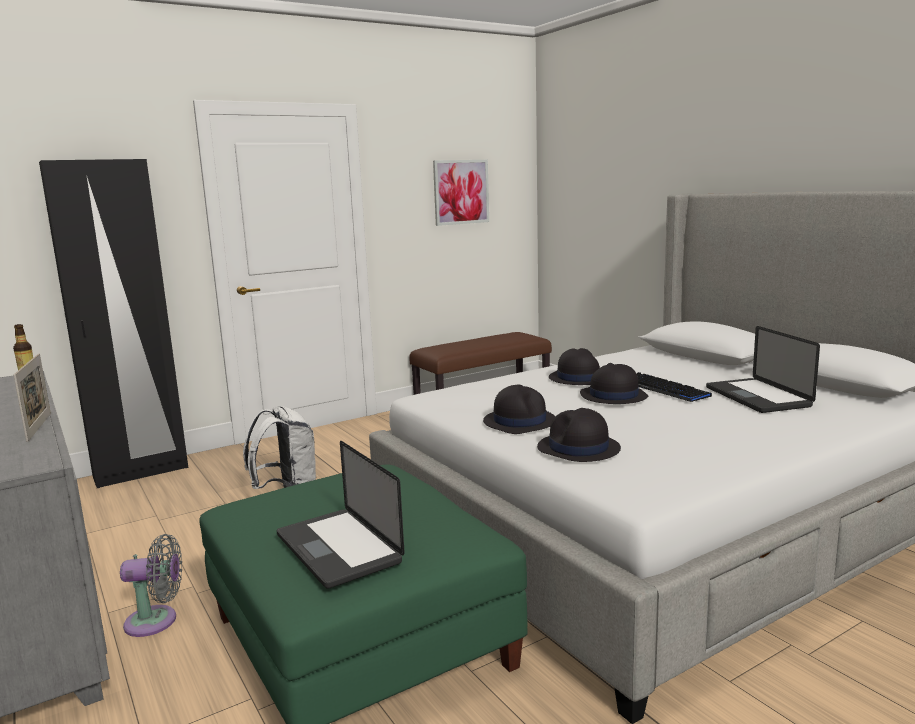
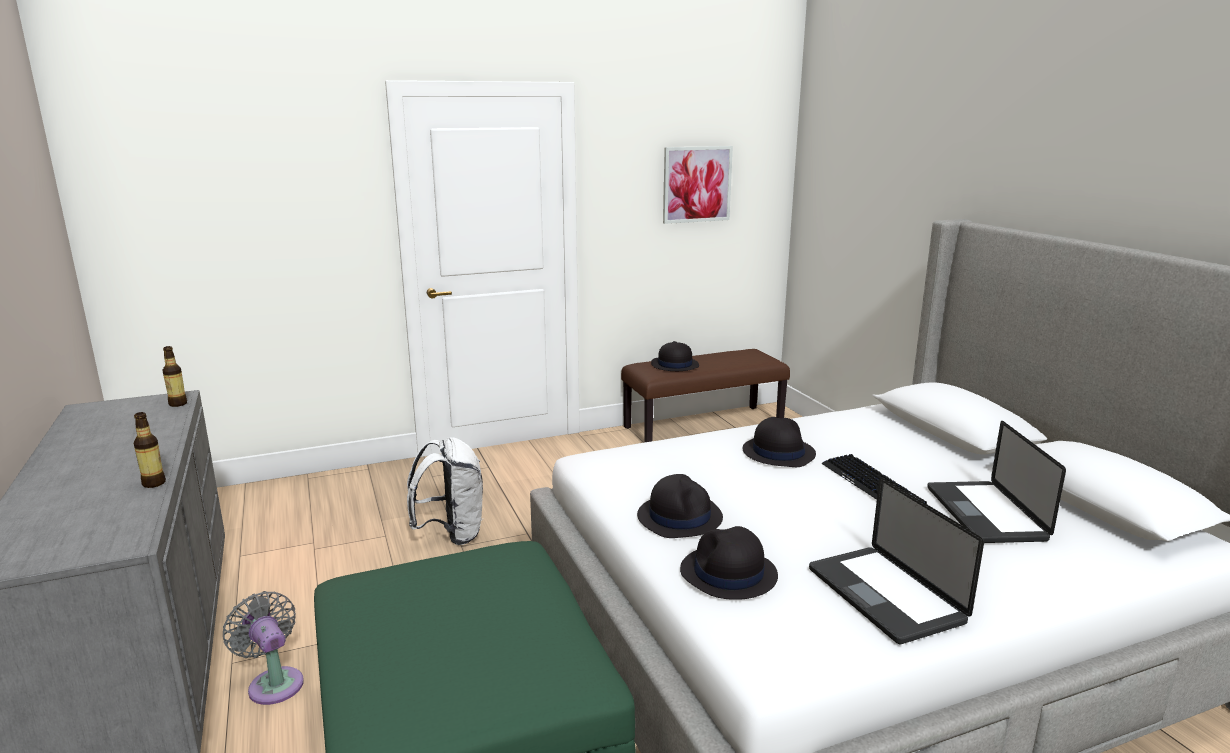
camera: 10 degrees right, 5 degrees up
(39, 427) = (154, 483): picture frame -> bottle
(141, 472) = (315, 483): black wardrobe -> none
(156, 621) = (274, 683): grey fan -> grey fan turned 135 degrees counterclockwise
(338, 548) = (427, 669): laptop -> laptop (884, 595)
(613, 396) = (806, 489): black hat -> black hat (674, 365)

